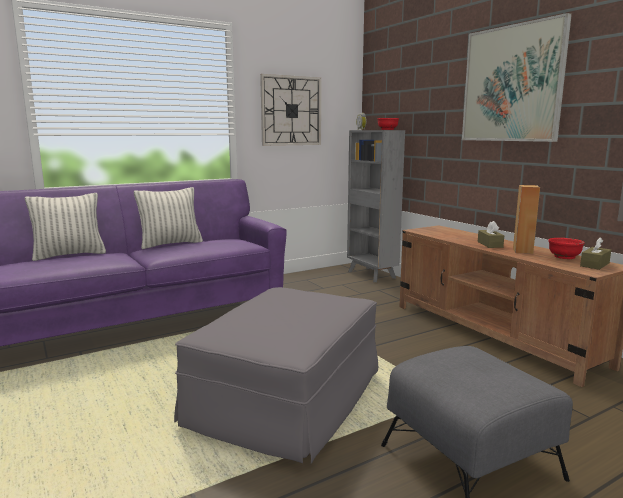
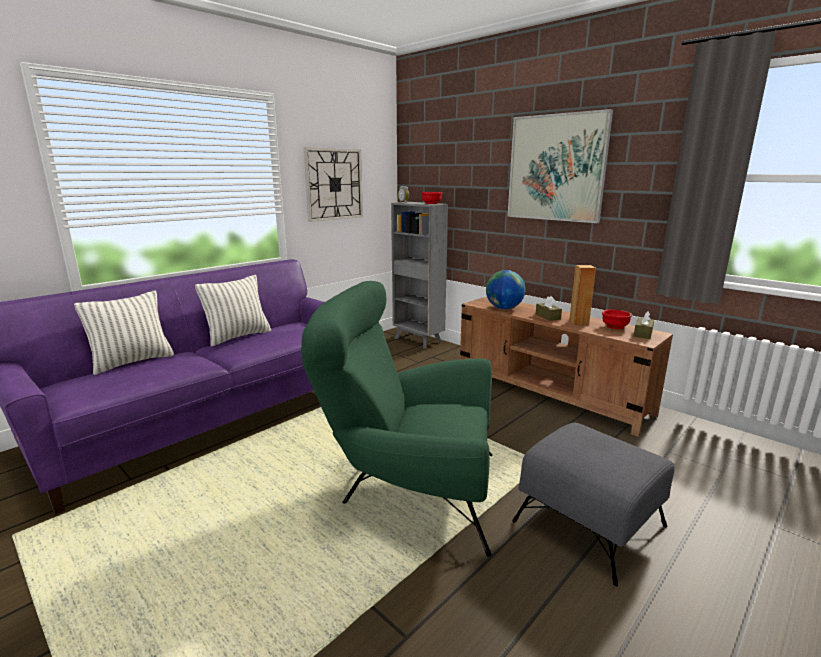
camera: 15 degrees left, 5 degrees up
(286, 401) = (408, 490): grey ottoman -> green armchair
(445, 235) = (504, 308): none -> globe

